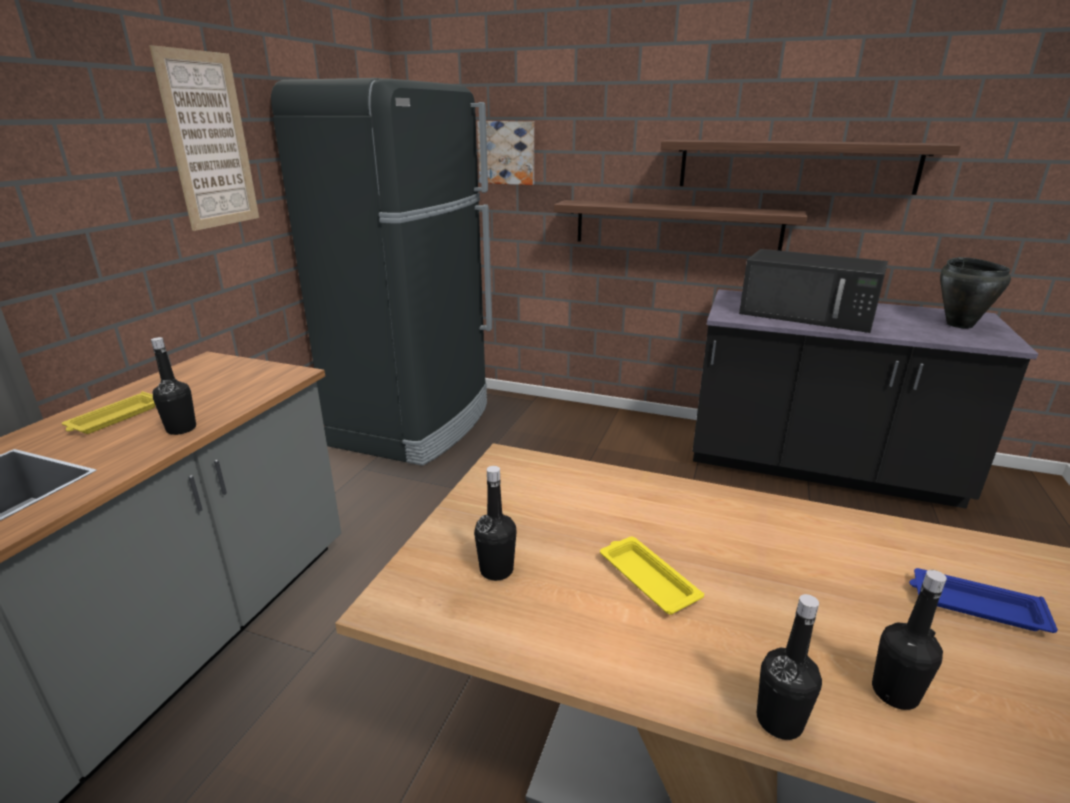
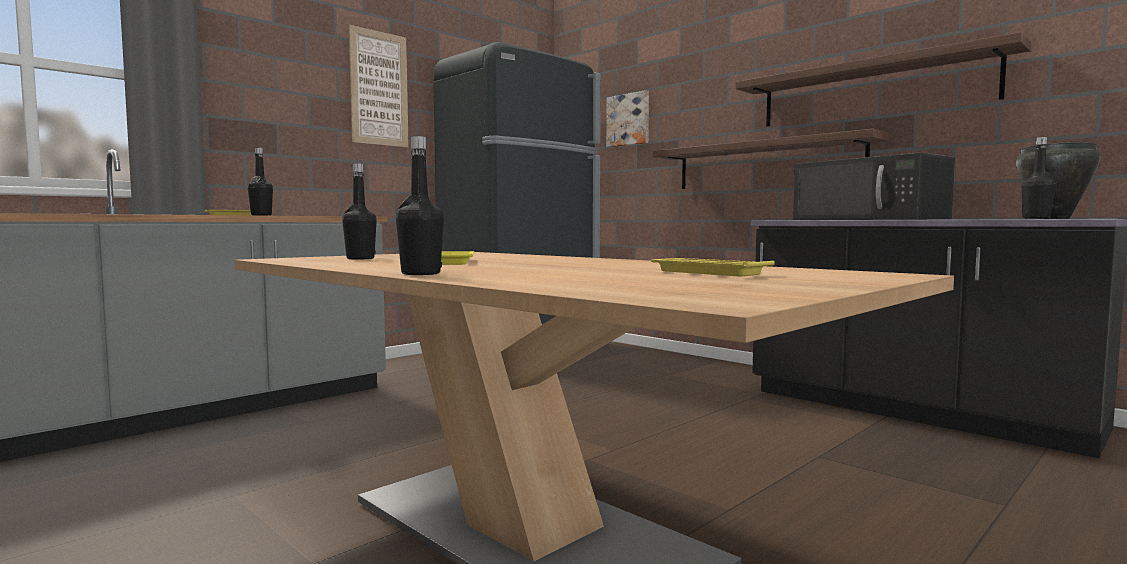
camera: 25 degrees right, 20 degrees down
(894, 692) = (535, 275): black bottle -> black bottle (1036, 218)
(974, 605) = (707, 272): blue tray -> yellow tray

